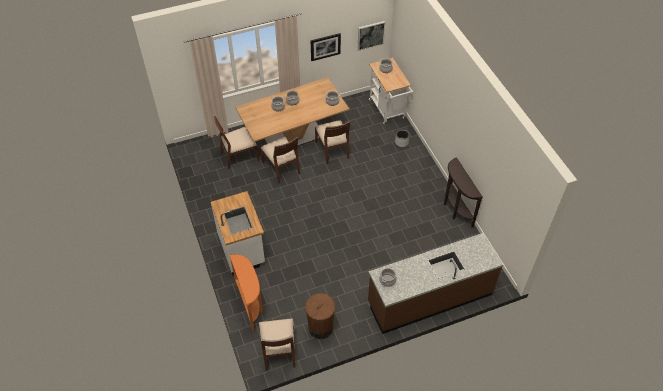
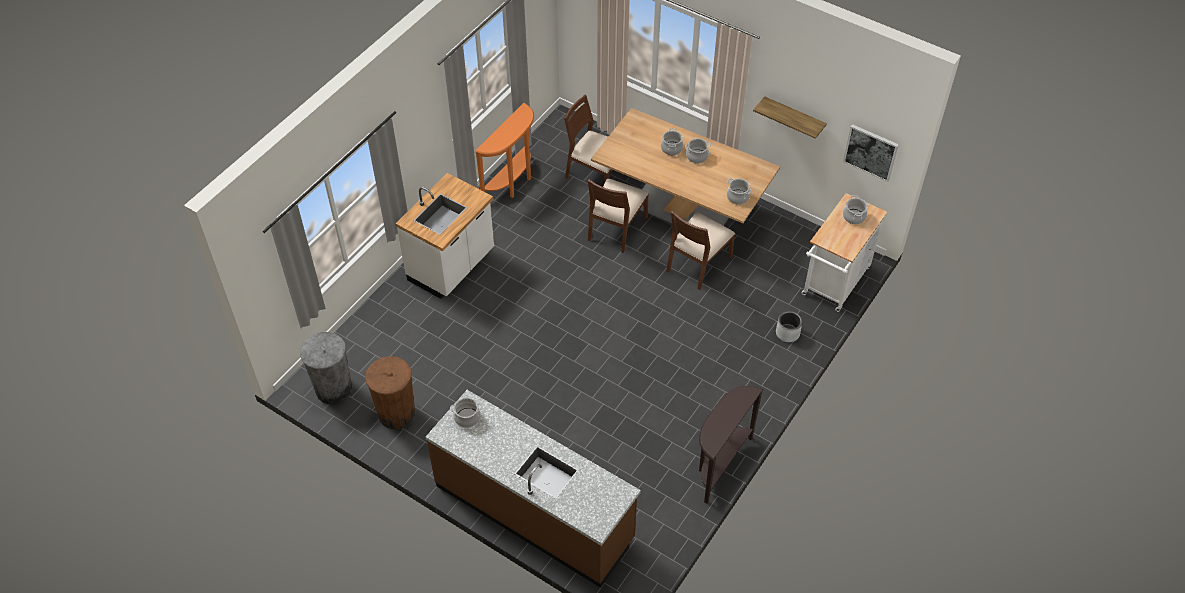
camera: 55 degrees right, 0 degrees up
(251, 304) = (379, 323): orange console table -> orange console table (513, 183)
(279, 351) = (333, 389): brown chair -> grey trash can
(325, 46) = (794, 118): picture -> shelf

